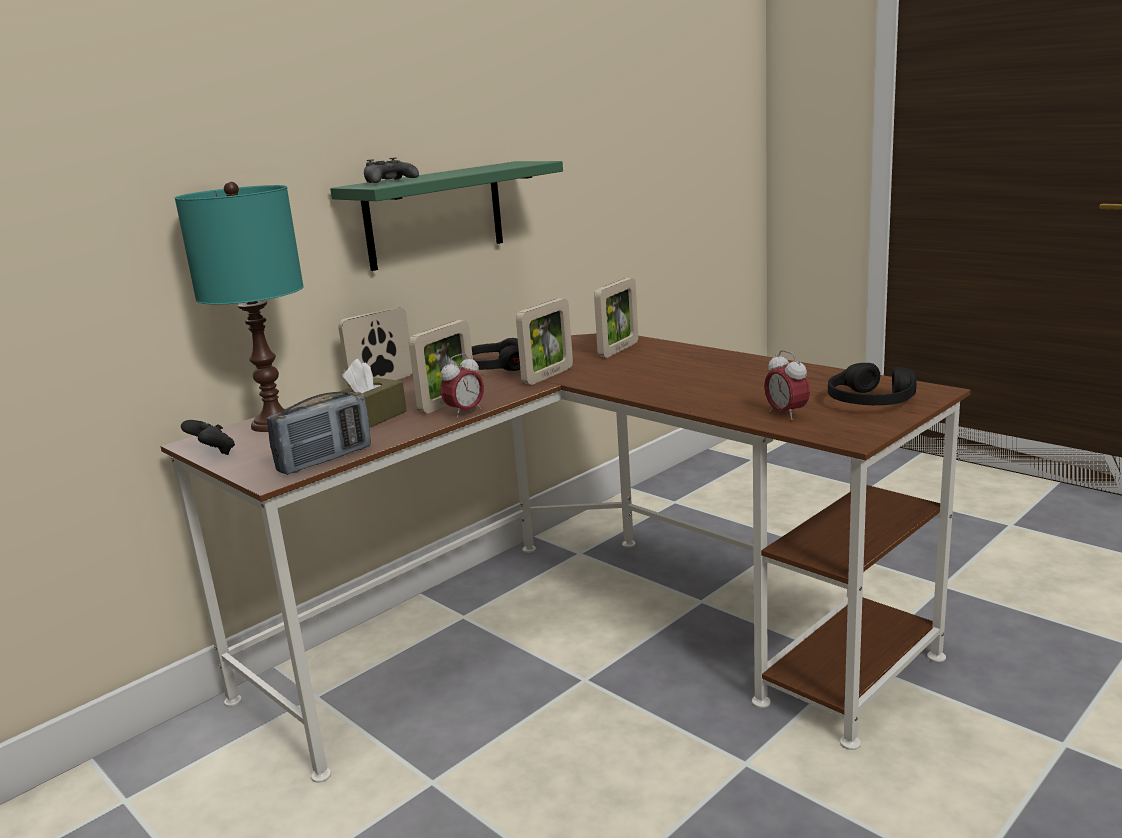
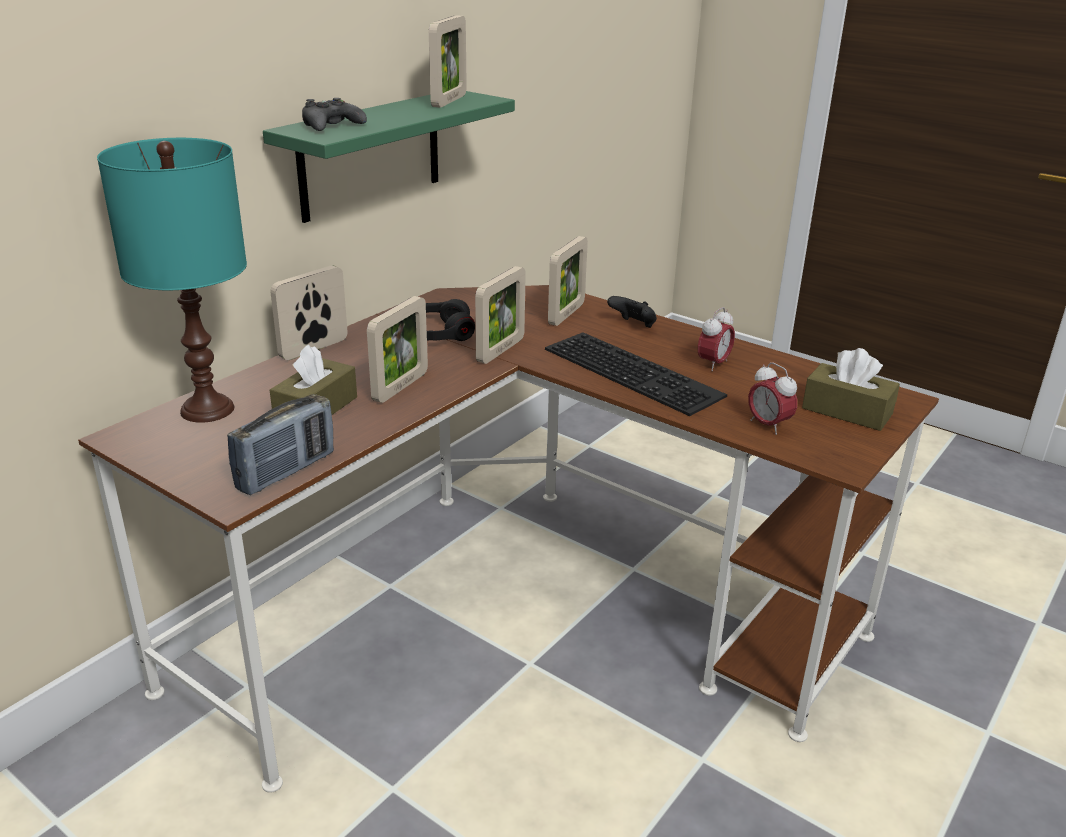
camera: 10 degrees left, 10 degrees up
(213, 453) = (148, 455): black game controller -> black game controller (633, 326)
(465, 412) = (424, 403): alarm clock -> alarm clock (713, 364)
(503, 165) = (449, 101): none -> picture frame
(670, 384) = (636, 371): none -> keyboard
(870, 402) = (847, 411): black headphones -> brown tissue box

